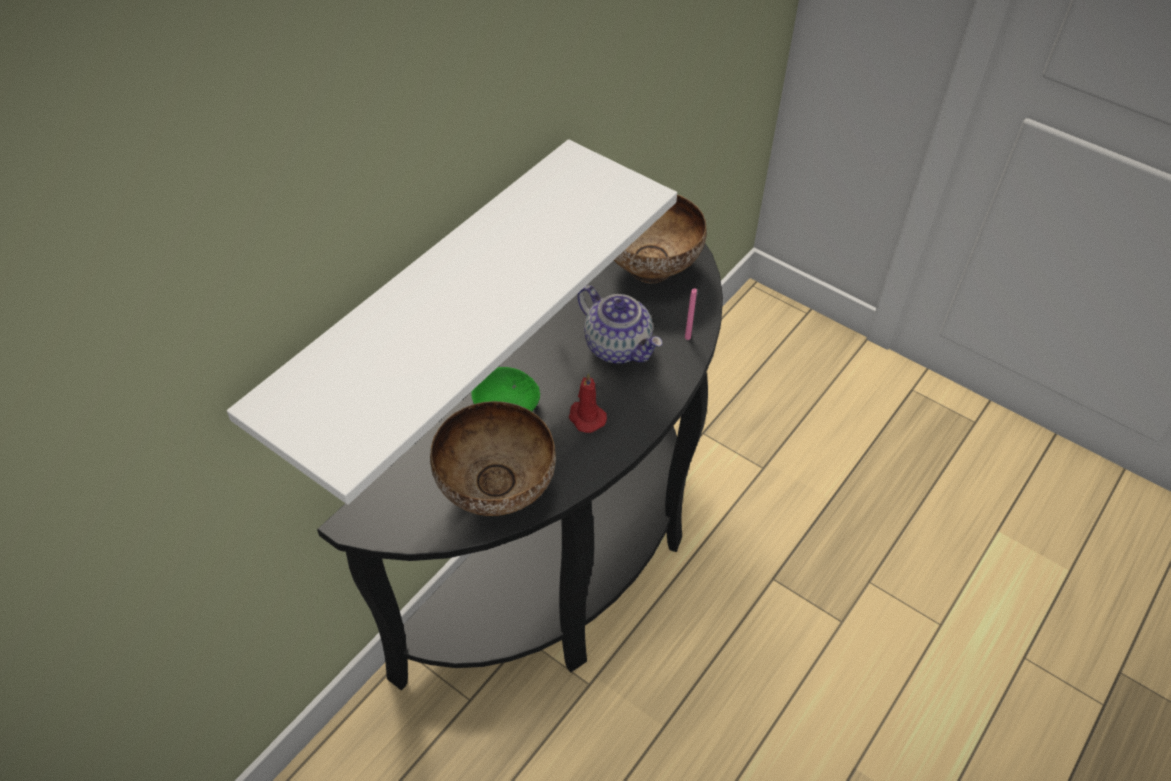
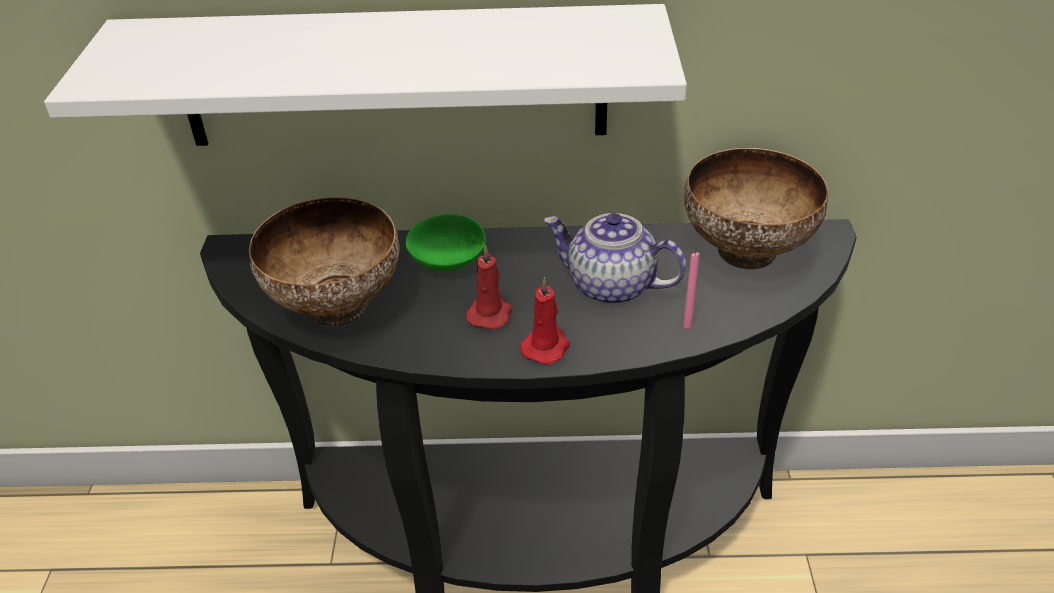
camera: 55 degrees right, 10 degrees down
(618, 346) = (610, 286): teapot -> teapot turned 105 degrees clockwise
(643, 409) = (546, 347): none -> red candle

